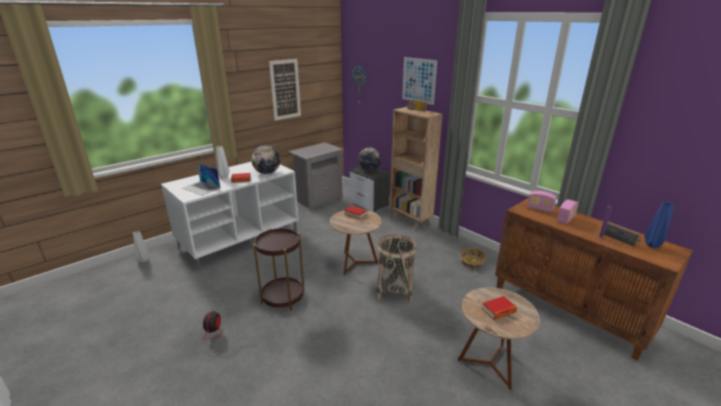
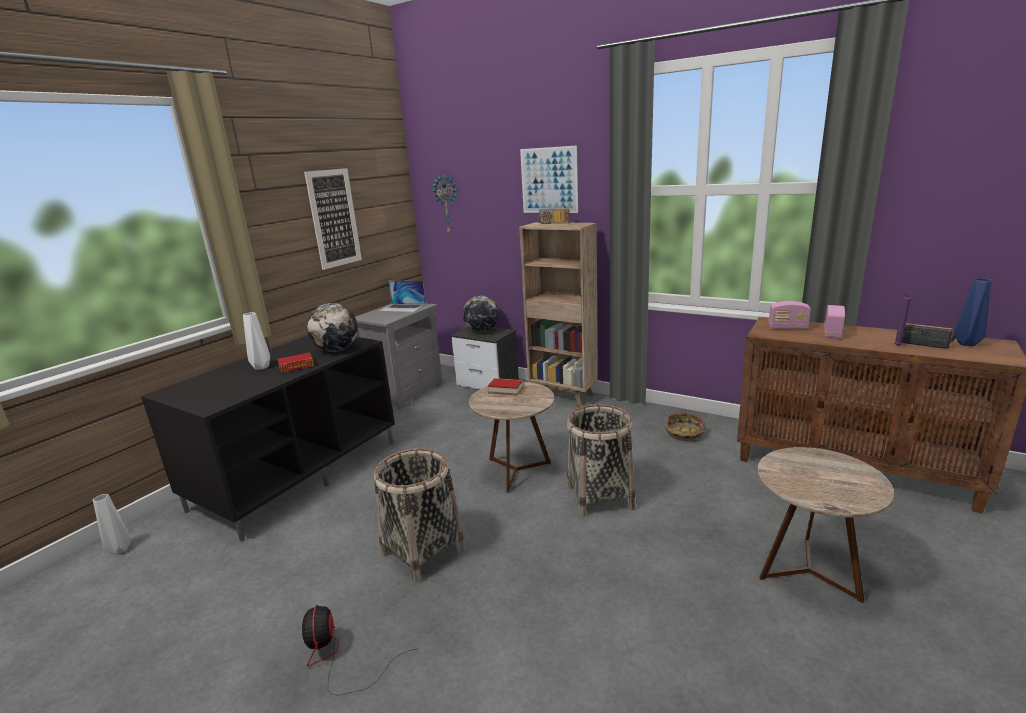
camera: 15 degrees left, 5 degrees down
(201, 188) = (228, 389): laptop -> laptop (402, 307)
(240, 238) = (298, 473): white tv stand -> black tv stand
(283, 297) = (423, 551): brown side table -> basket
(498, 311) = (822, 478): book -> none

